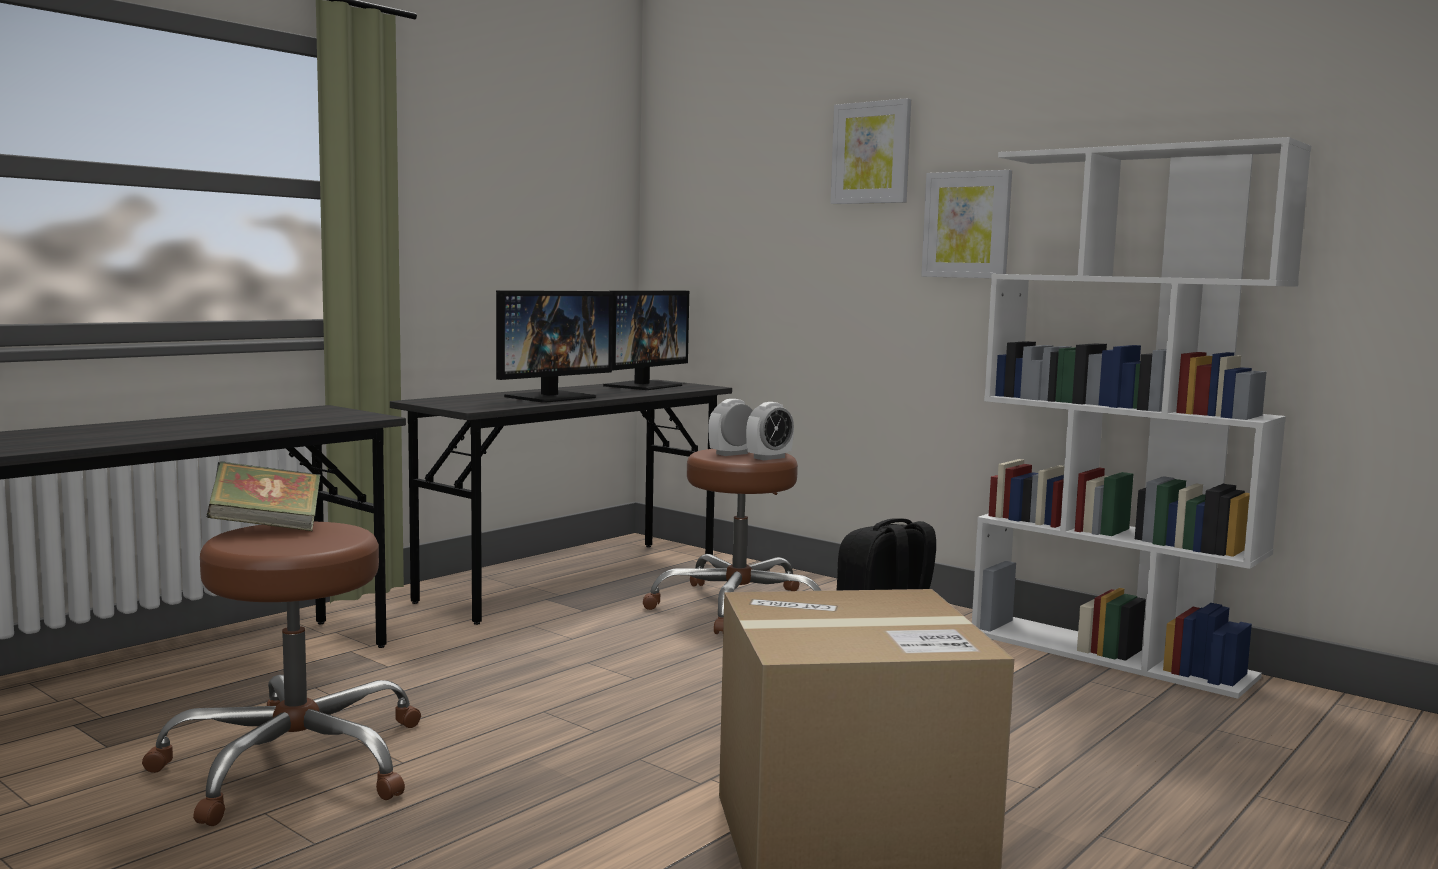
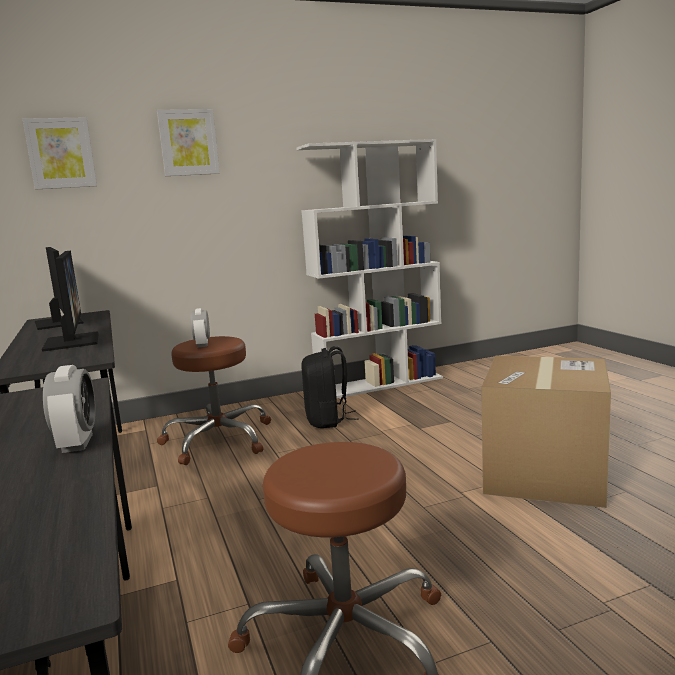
camera: 60 degrees left, 5 degrees up
(267, 528) = (292, 475): book -> none
(769, 458) = (228, 340): alarm clock -> alarm clock (77, 443)
(967, 225) = (260, 185): picture -> picture (61, 153)

